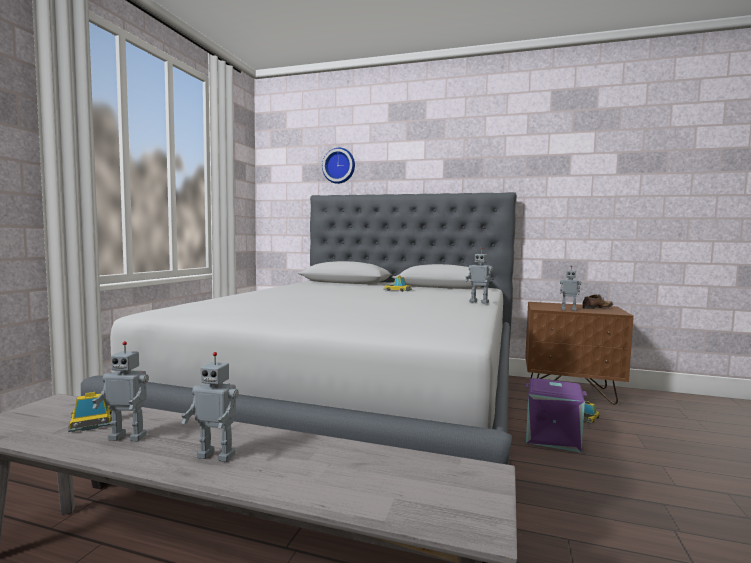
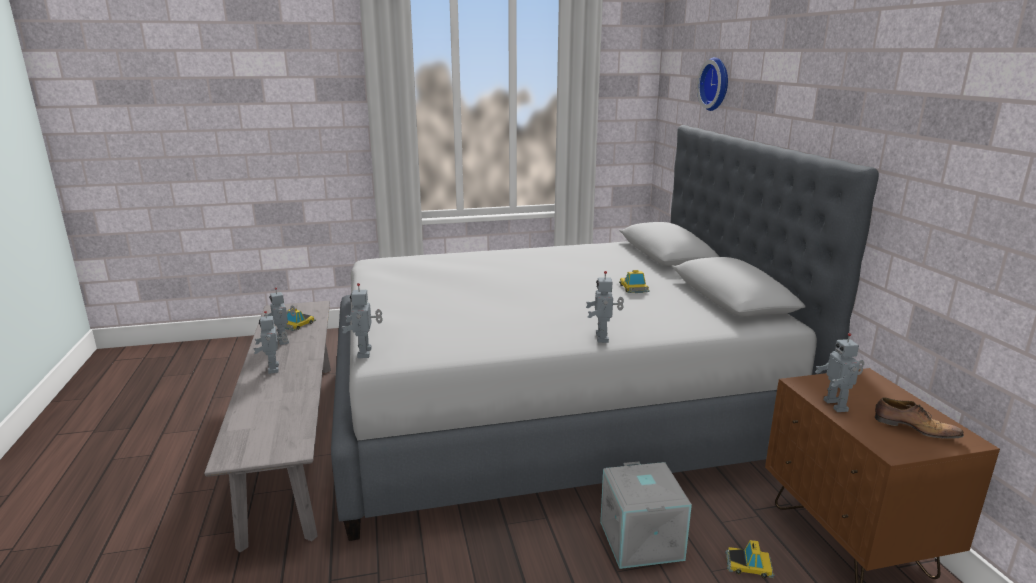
camera: 60 degrees right, 15 degrees up
(436, 338) = (366, 353): none -> toy robot
(553, 436) = (642, 541): purple storage box -> grey storage box

